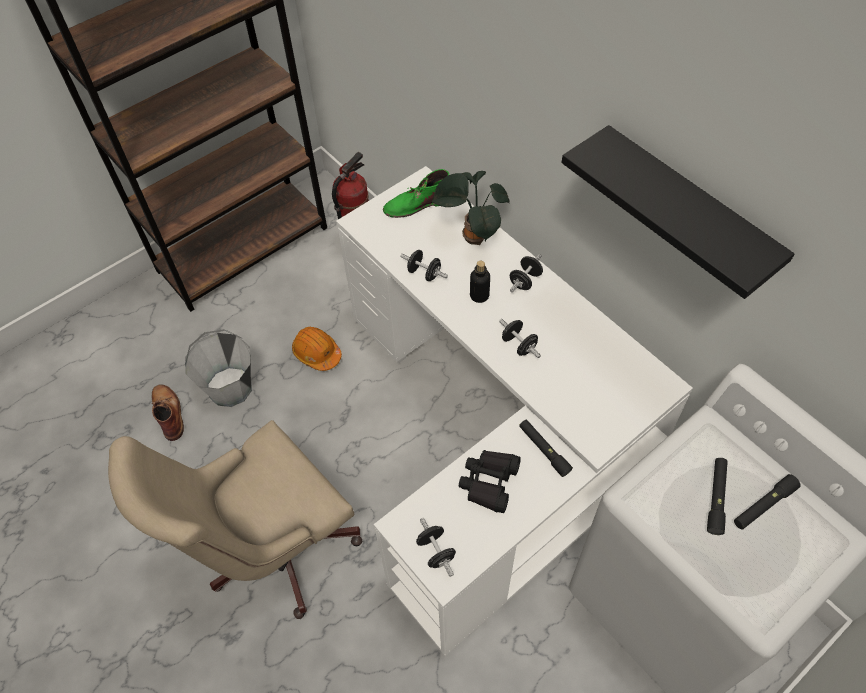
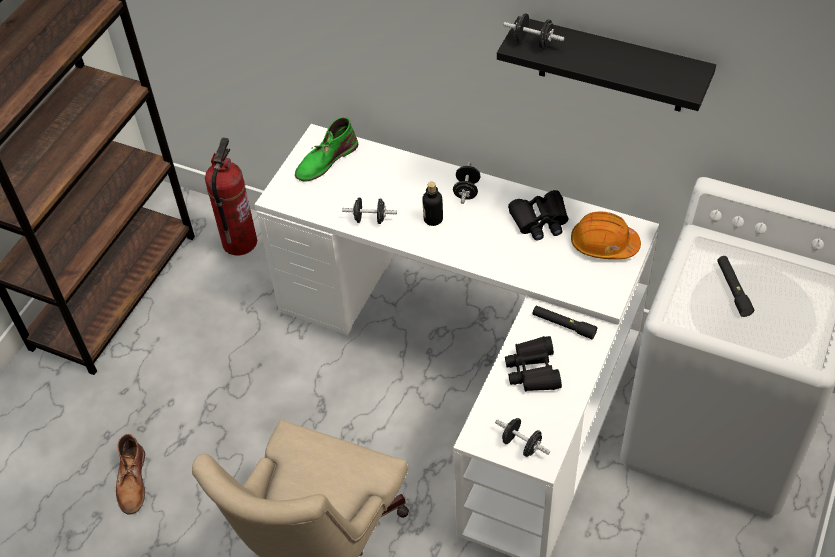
camera: 25 degrees left, 5 degrees down
(168, 412) = (132, 481): brown boot -> brown boot turned 135 degrees counterclockwise
(230, 387) = (185, 430): grey bucket -> none
(317, 353) = (257, 360): orange hard hat -> orange hard hat (603, 244)
(471, 237) = (394, 172): potted plant -> none
(519, 345) = (494, 247): black dumbbell -> black dumbbell (533, 42)
(576, 337) = (540, 221): none -> black binoculars
(763, 505) = (770, 280): black flashlight -> none

